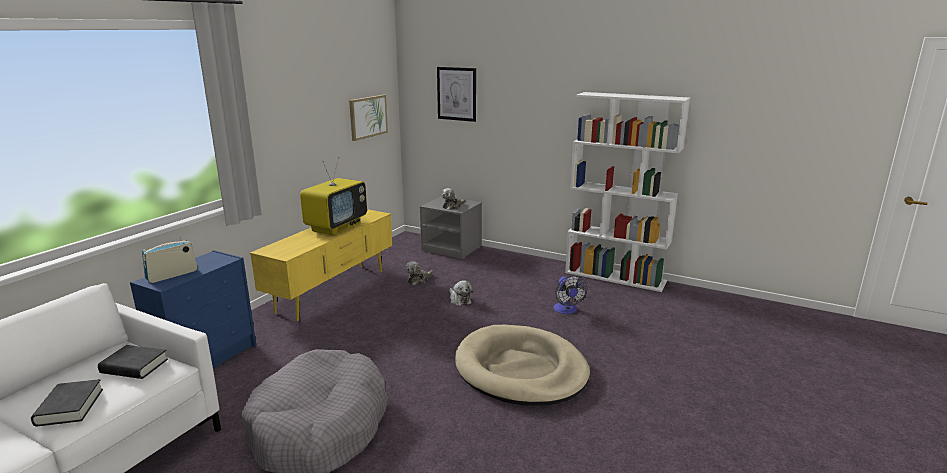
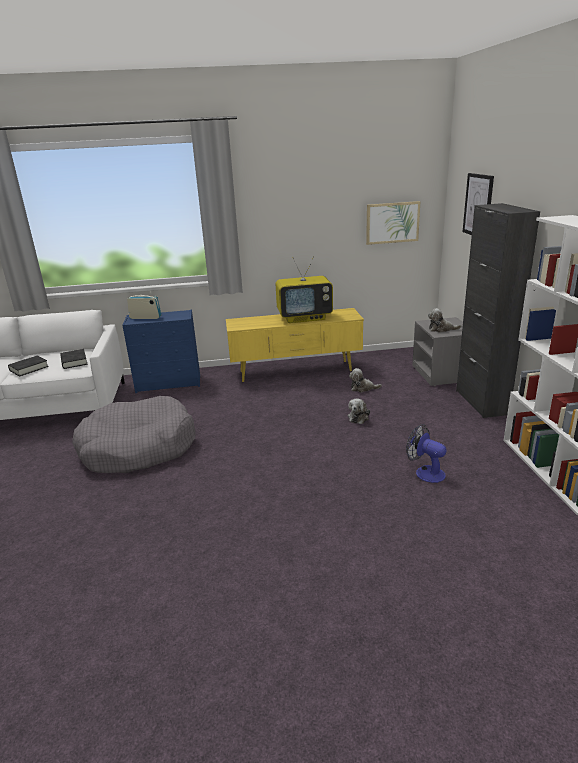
camera: 55 degrees right, 5 degrees up
(511, 256) = (481, 402): none -> black cabinet
(521, 370) = (289, 491): beige dog bed -> none
(566, 310) = (425, 472): fan -> fan turned 90 degrees clockwise

